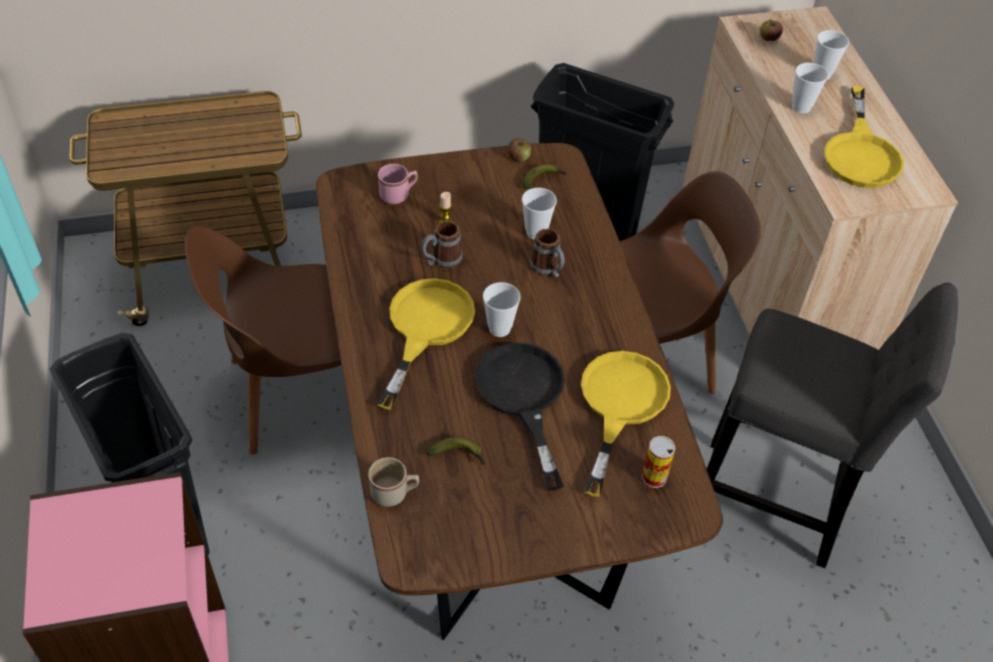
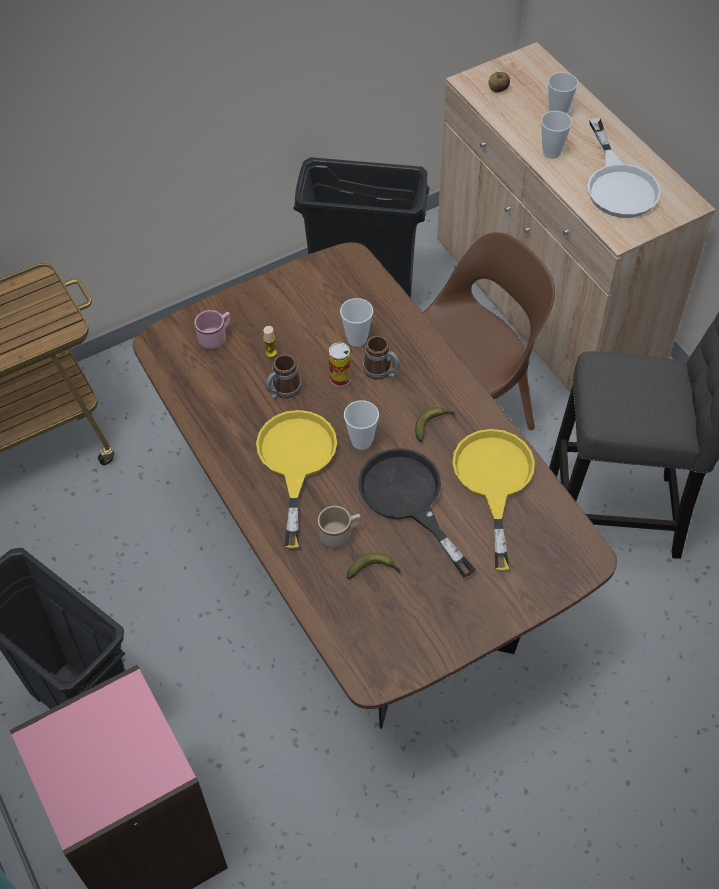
camera: 15 degrees left, 5 degrees up
(300, 392) = (159, 543): brown chair -> none
(394, 493) = (333, 622): beige mug -> beige mug (340, 535)
(519, 157) = (311, 268): apple -> none
(543, 179) = (342, 284): banana -> banana (433, 425)
(654, 477) = (546, 536): can -> can (340, 378)
(861, 153) = (618, 184): yellow frying pan -> white frying pan

